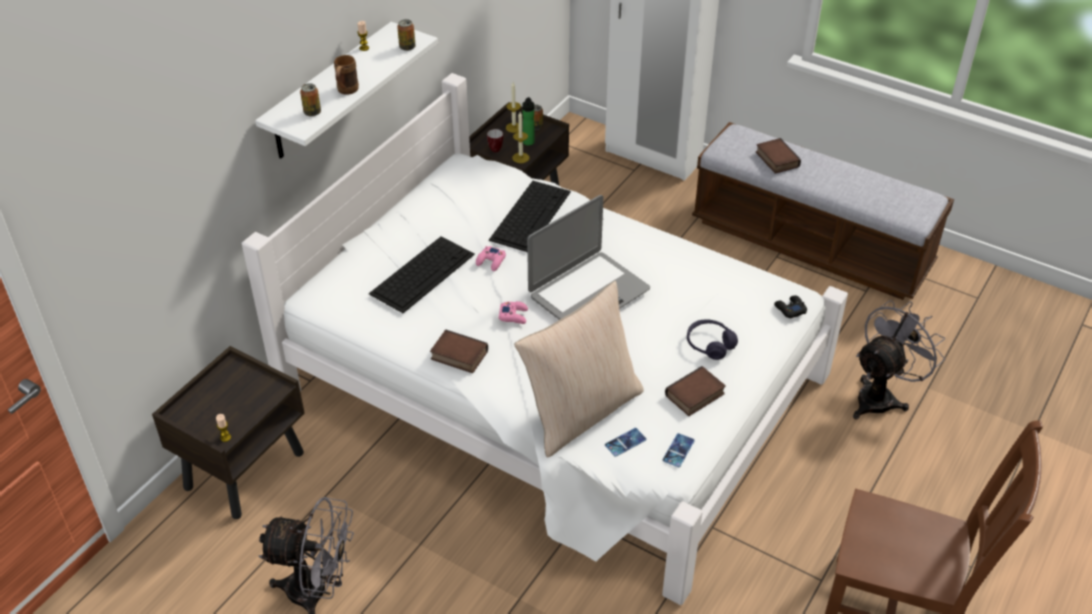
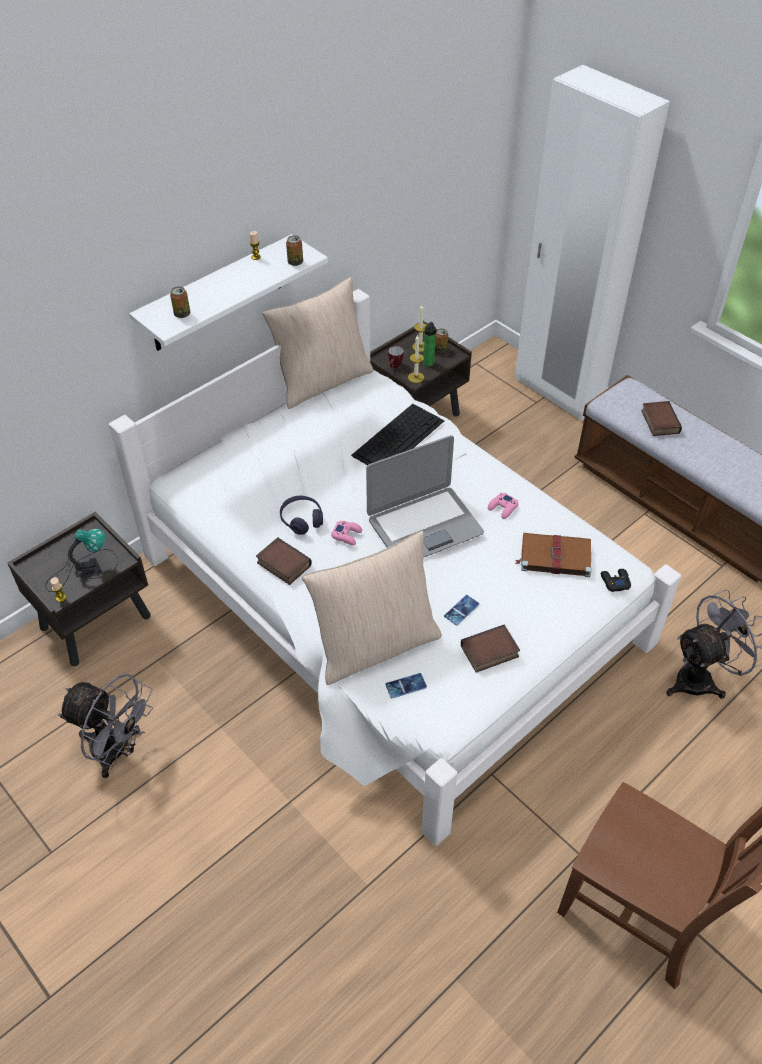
camera: 15 degrees right, 5 degrees up
(239, 404) = (84, 569): none -> table lamp
(346, 92) = (221, 298): brown mug -> none
(423, 273) = (280, 476): keyboard -> none
(430, 174) = (322, 381): none -> beige pillow
(491, 261) = (346, 477): pink game controller -> pink game controller (503, 508)
(678, 450) = (453, 706): phone -> phone (461, 610)
(710, 344) = (522, 602): purple headphones -> purple headphones (302, 519)
(724, 297) = (554, 556): none -> brown book

